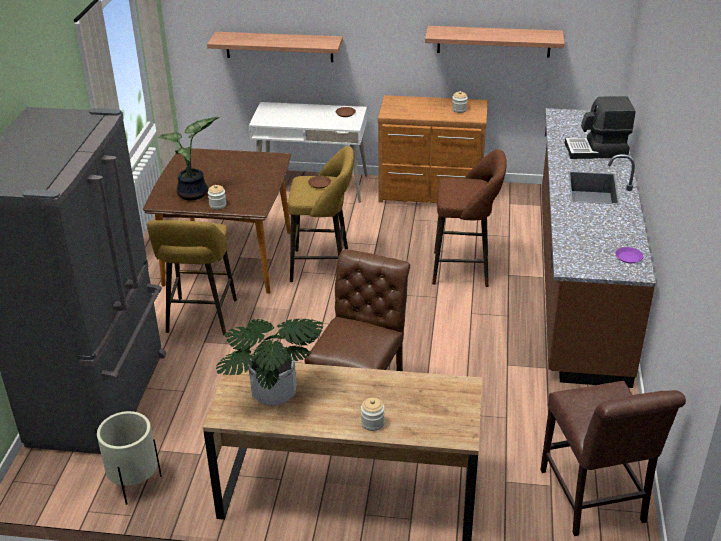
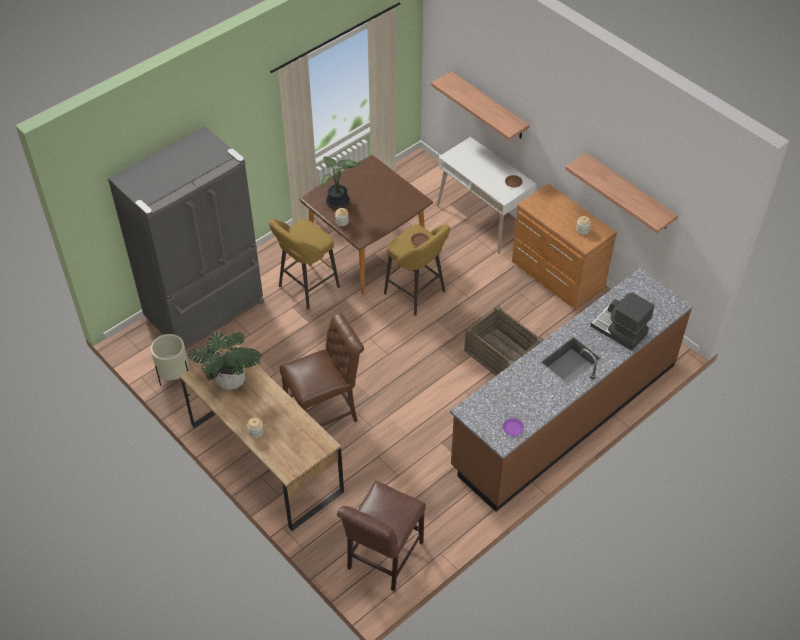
camera: 40 degrees right, 15 degrees up
(465, 269) = (502, 355): brown stool -> crate

